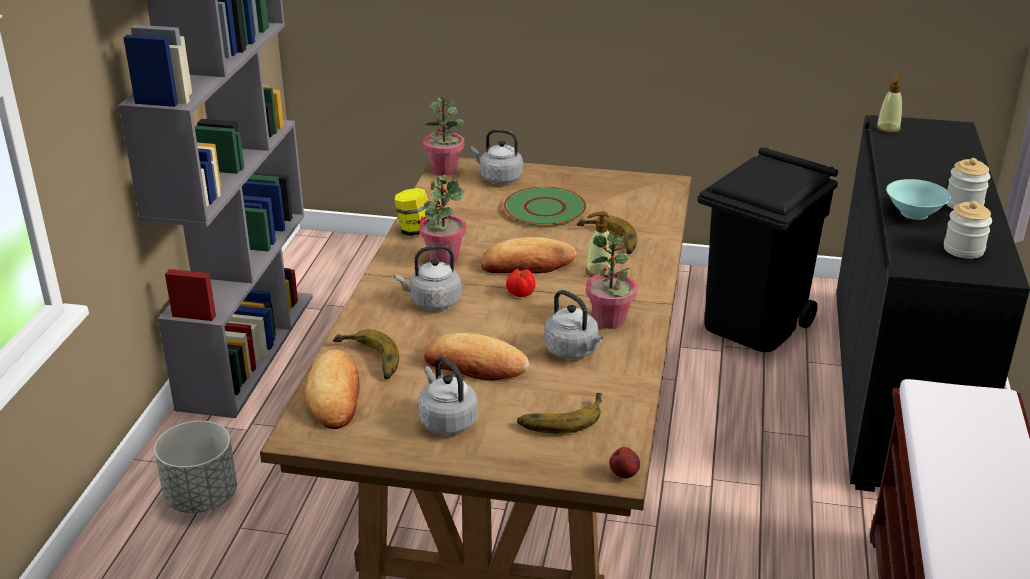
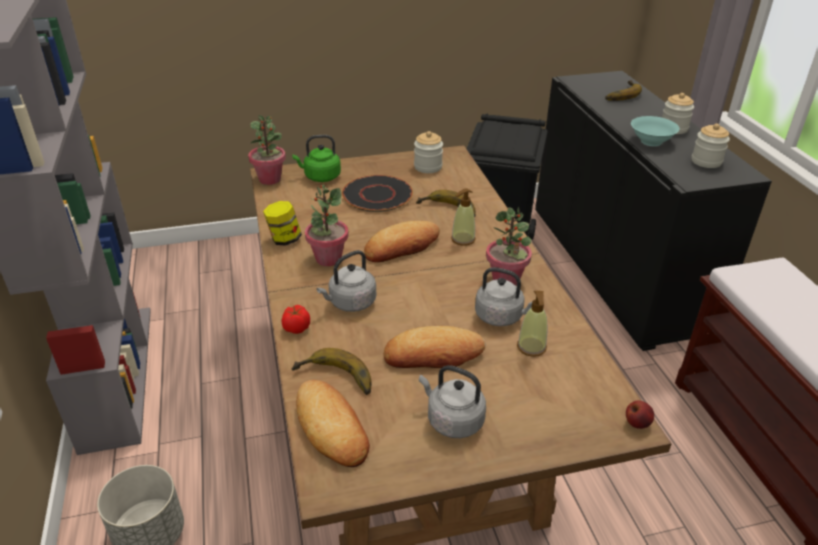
camera: 25 degrees left, 5 degrees up
(499, 178) = (320, 177): grey kettle -> green kettle
(520, 293) = (416, 274): tomato -> tomato (296, 328)
(545, 208) = (378, 195): green plate -> black plate
(560, 416) = (541, 383): banana -> banana (619, 94)
(626, 191) = (428, 167): none -> jar
(888, 129) = (576, 84): soap dispenser -> soap dispenser (531, 347)

